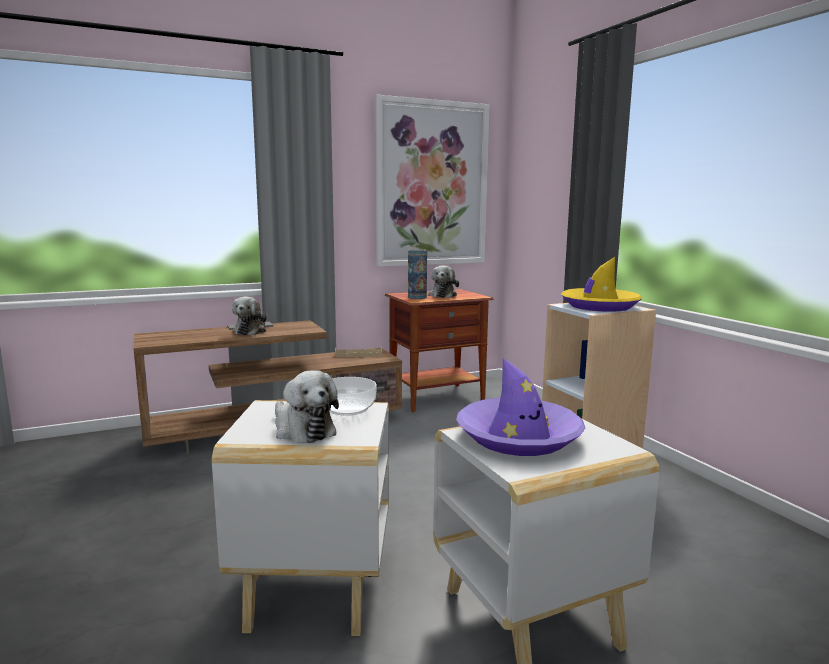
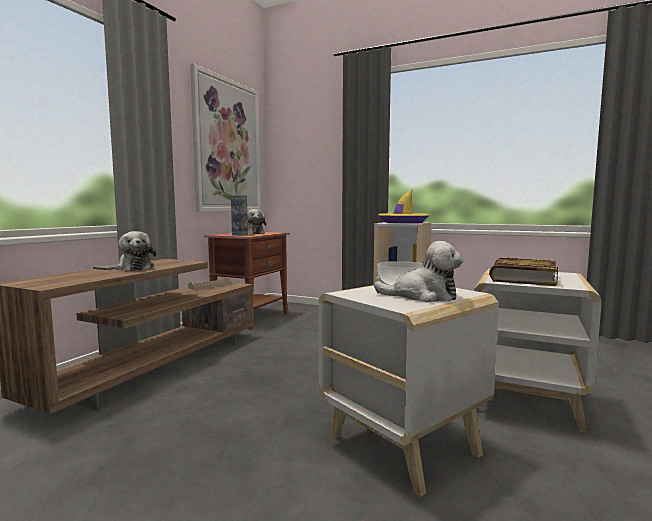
camera: 40 degrees left, 5 degrees down
(518, 437) = (522, 278): purple hat -> book

